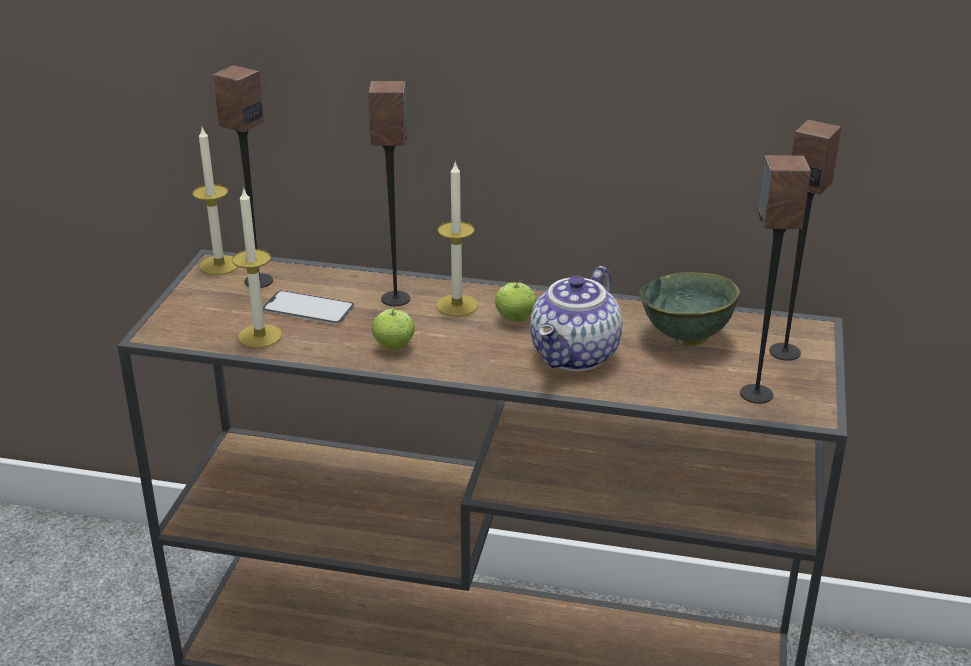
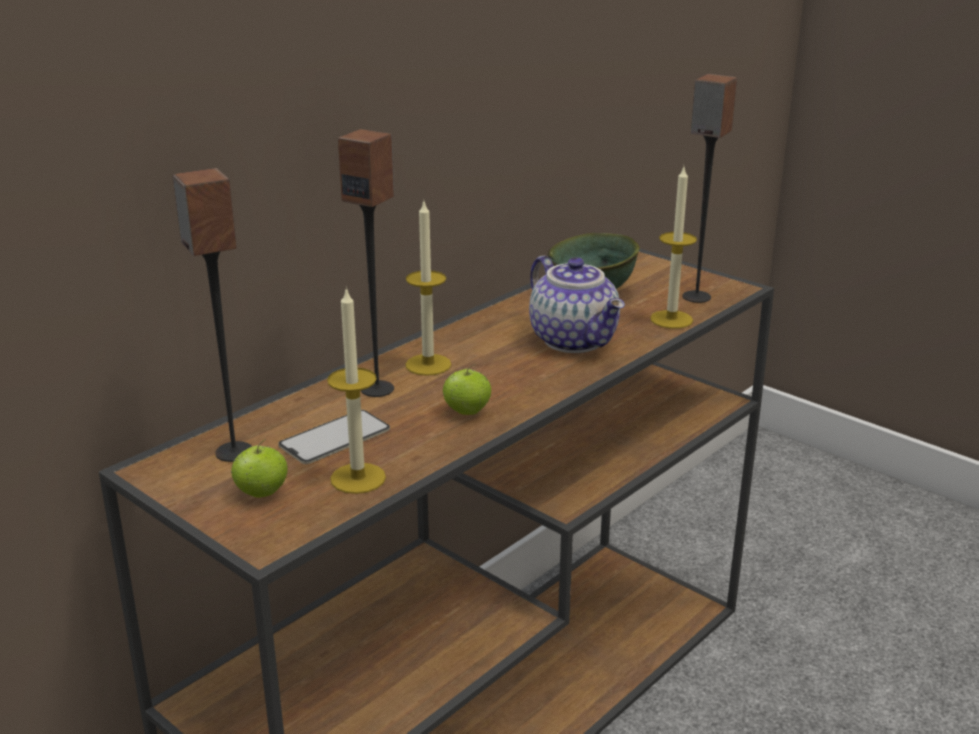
camera: 60 degrees left, 5 degrees down
(219, 265) = (161, 467): candle -> candle (671, 319)
(515, 318) = (484, 347): apple -> apple (262, 494)
(785, 352) = (648, 272): speaker -> none

